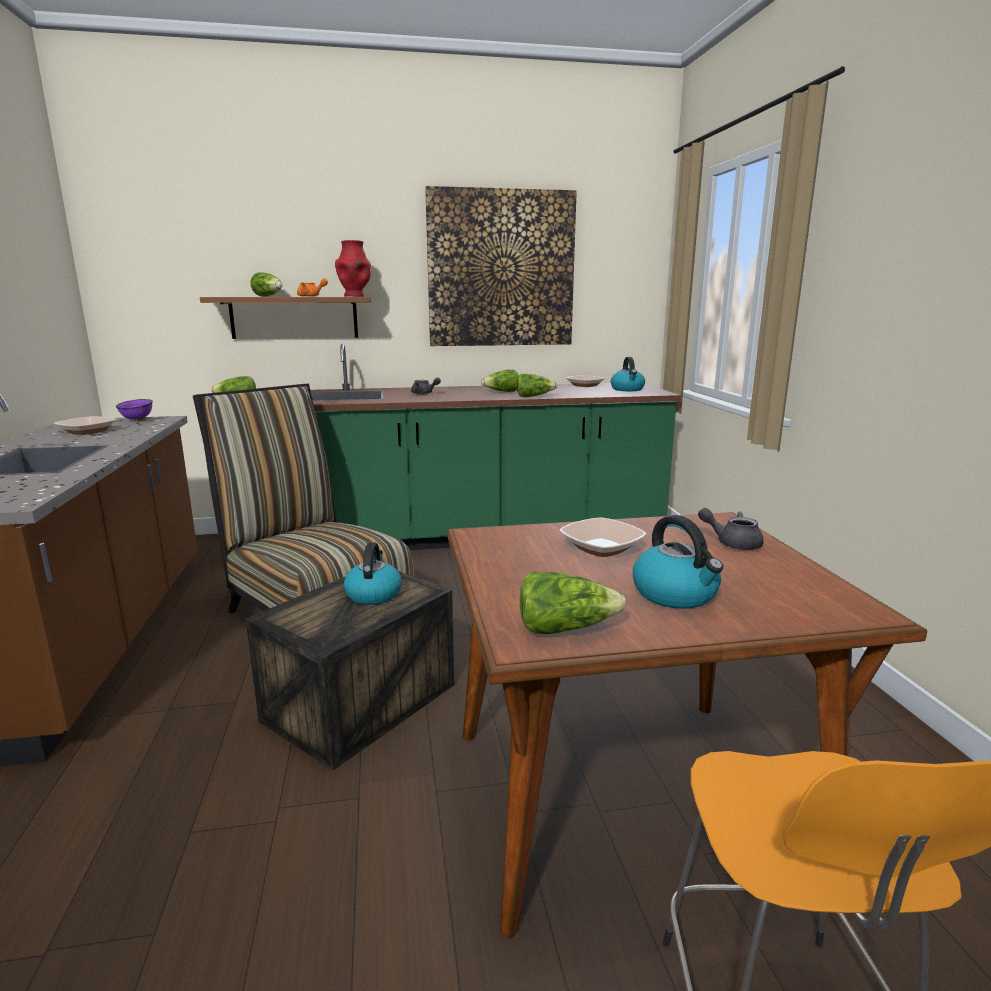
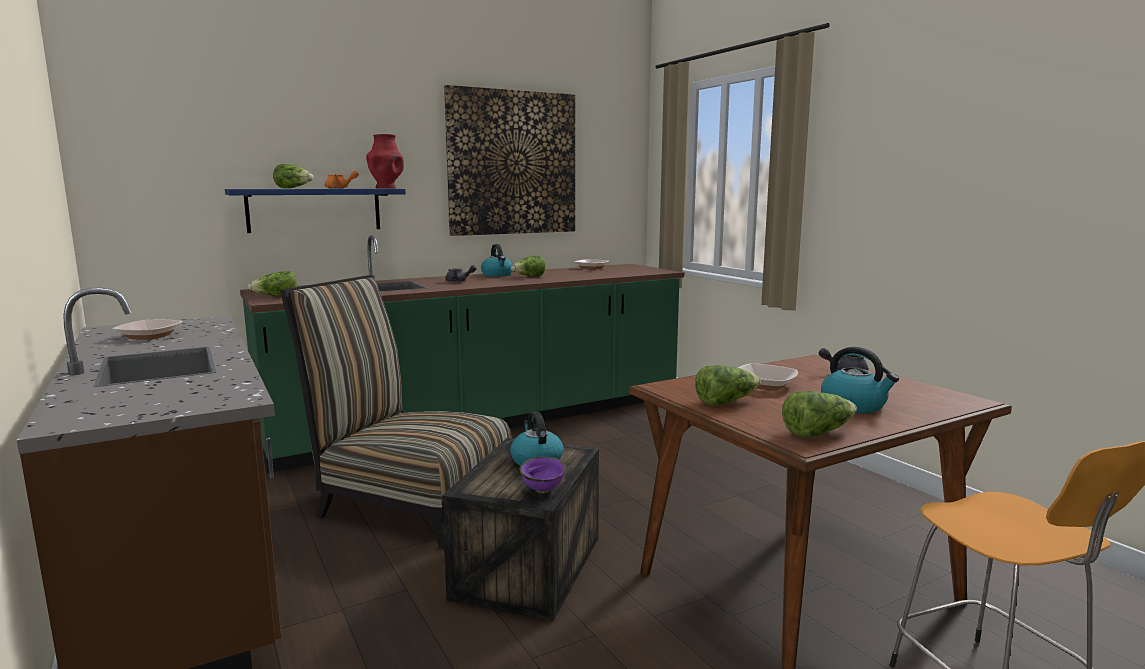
camera: 20 degrees left, 5 degrees down
(138, 420) = (184, 323): purple bowl -> purple bowl (543, 490)
(294, 317) = (314, 210): brown shelf -> blue shelf
(534, 396) = (566, 279): lettuce -> lettuce (725, 402)
(627, 389) = (633, 270): kettle -> kettle (497, 275)

